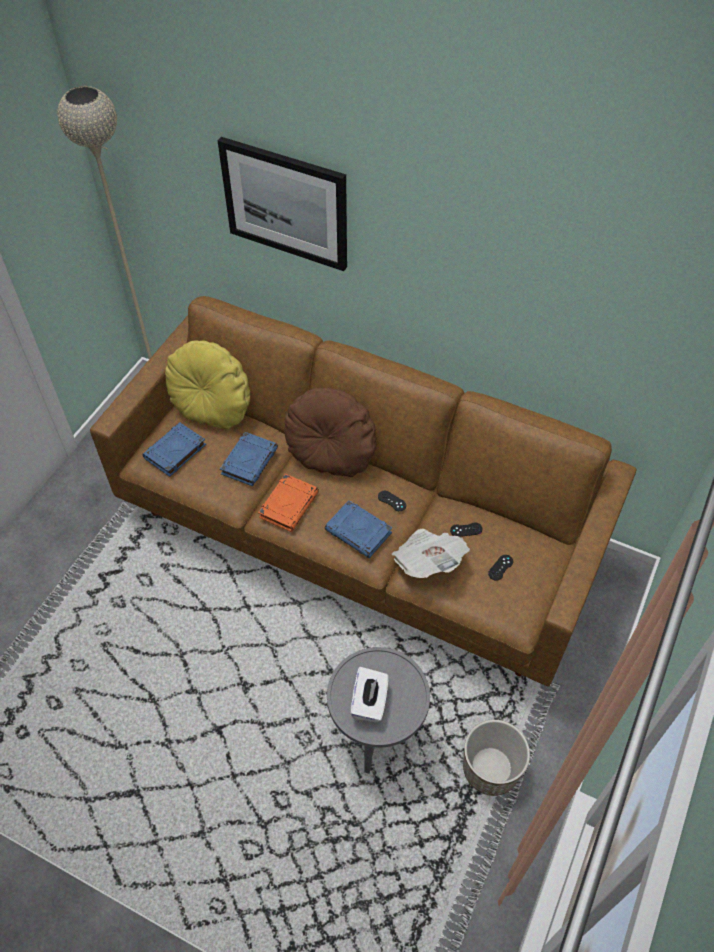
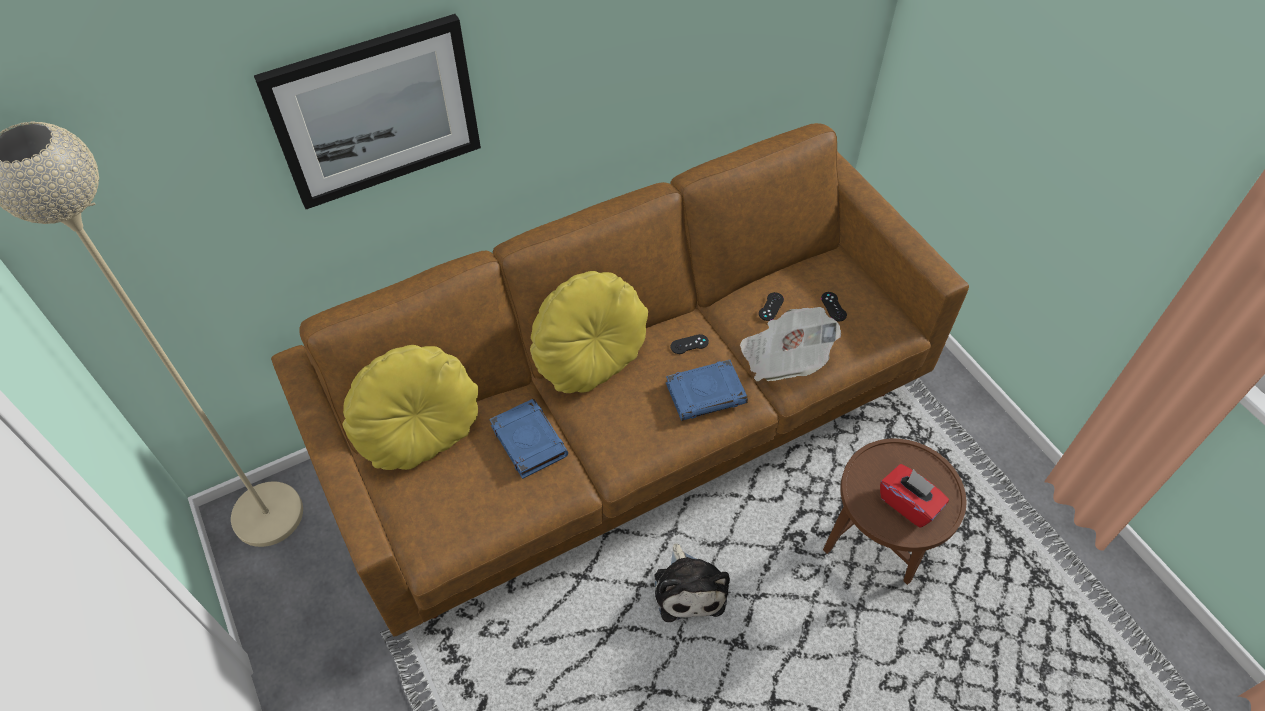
camera: 55 degrees left, 0 degrees up
(175, 452) = (447, 509): blue book -> none
(265, 635) = (689, 587): none -> plush toy
(289, 505) = (620, 436): orange book -> none
(331, 459) = (591, 365): brown pillow -> yellow pillow
(369, 702) = (908, 504): white tissue box -> red tissue box
(376, 737) = (875, 551): grey side table -> brown side table
(490, 769) = (963, 476): planter -> none

